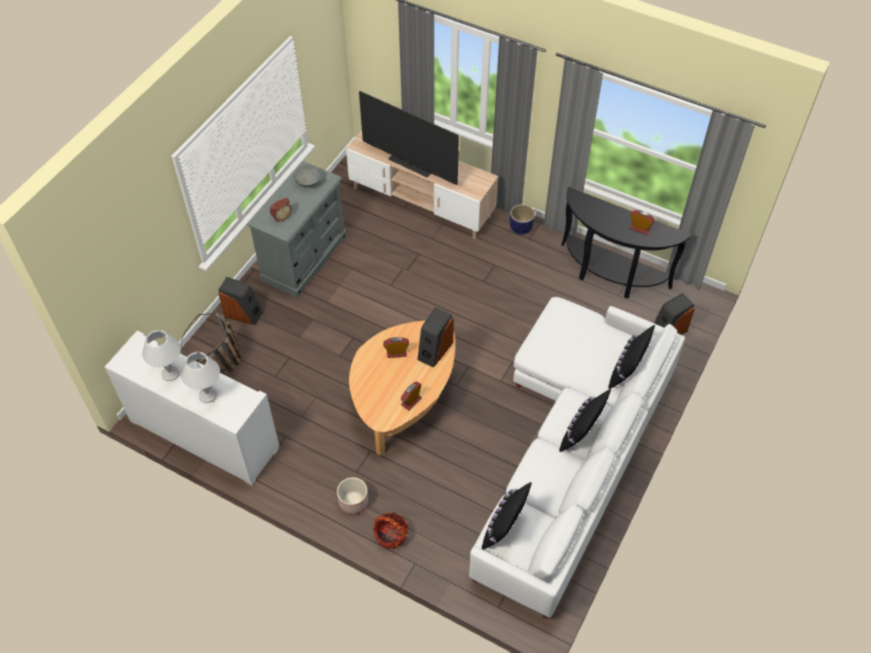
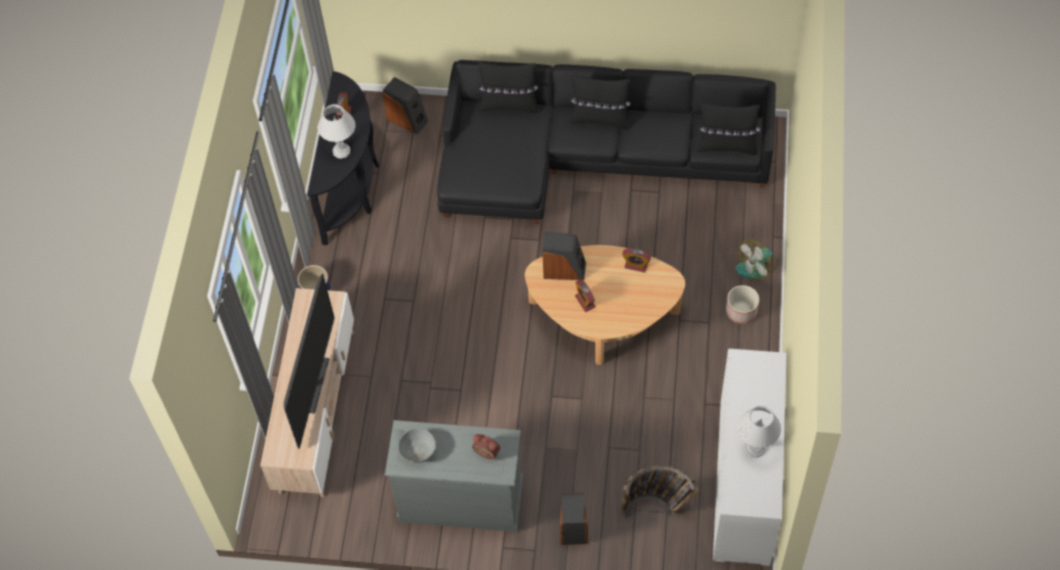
camera: 110 degrees left, 5 degrees up
(208, 395) = (759, 398): white table lamp -> white table lamp (341, 150)
(391, 535) = (757, 266): basket -> fan
(572, 449) = (588, 156): white sofa -> black sofa

